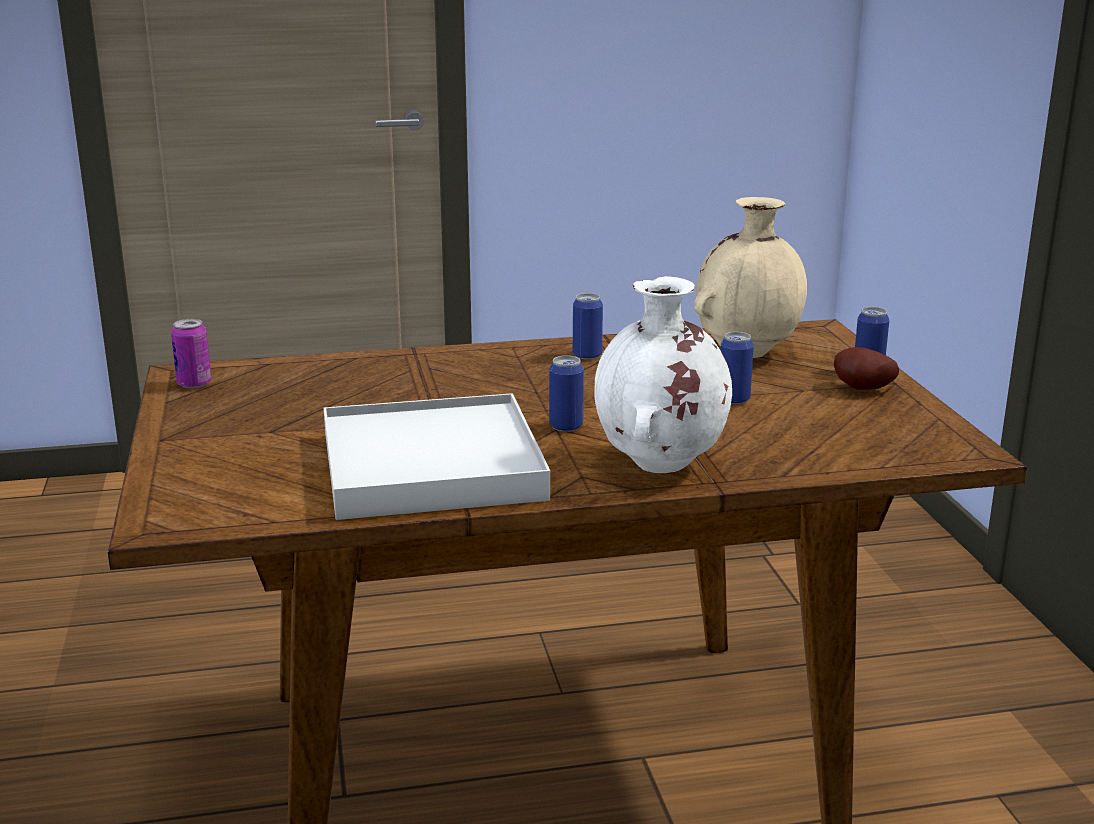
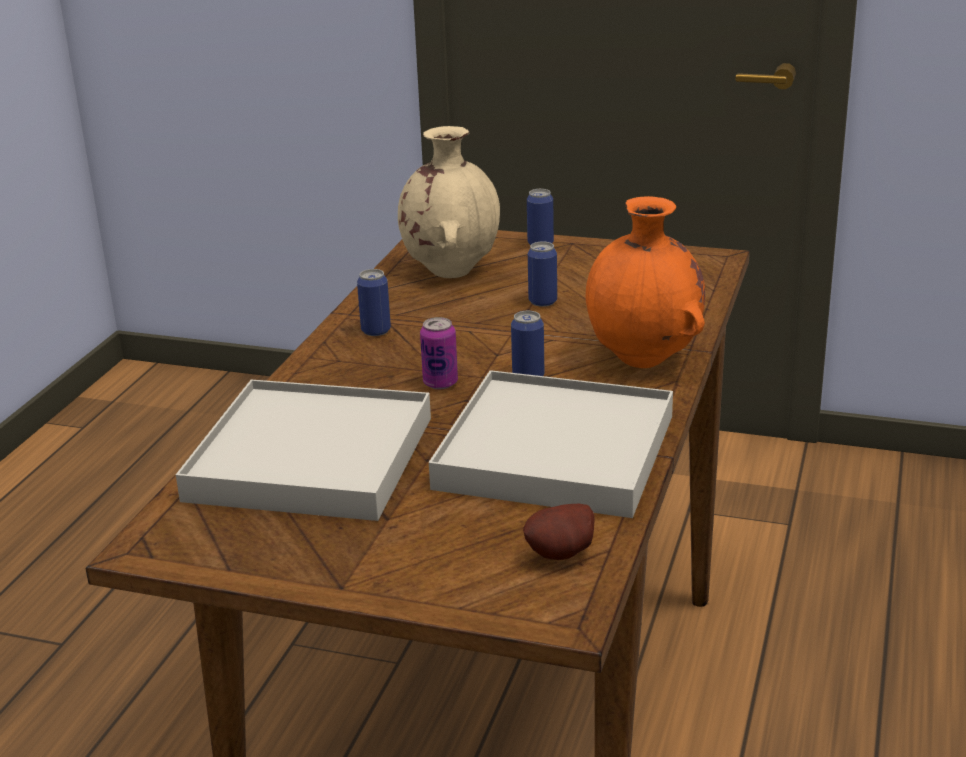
camera: 60 degrees left, 5 degrees up
(194, 384) = (194, 543): can -> can (440, 383)
(344, 386) = (312, 458): none -> white tray
(660, 466) = (644, 360): white vase -> orange vase
(862, 389) = (573, 256): potato -> potato (564, 555)

